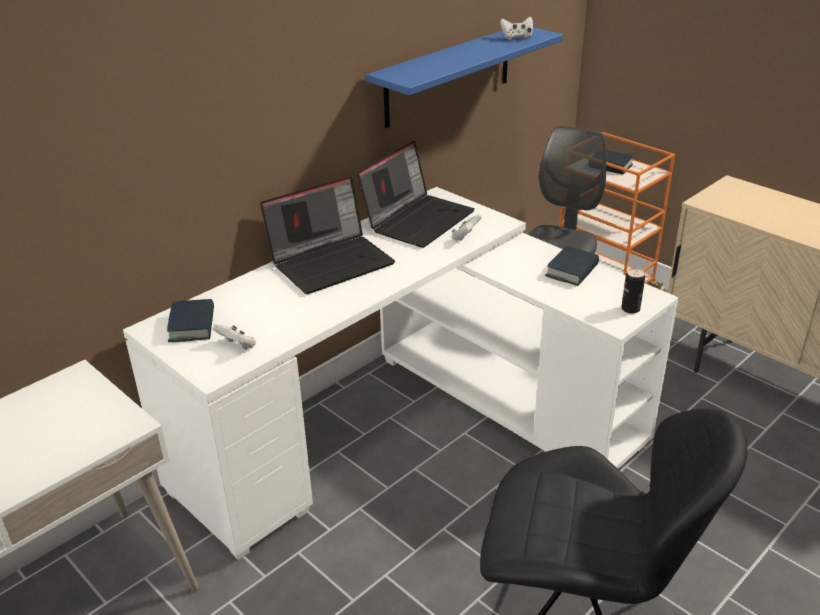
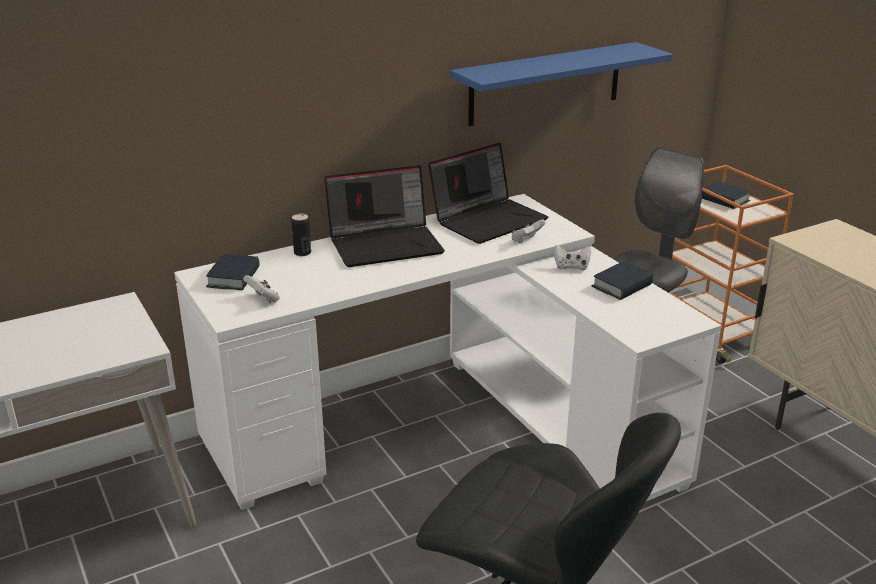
camera: 15 degrees right, 5 degrees down
(517, 37) = (621, 52): white game controller -> white game controller (571, 267)
(630, 309) = (663, 328): can -> can (302, 253)

